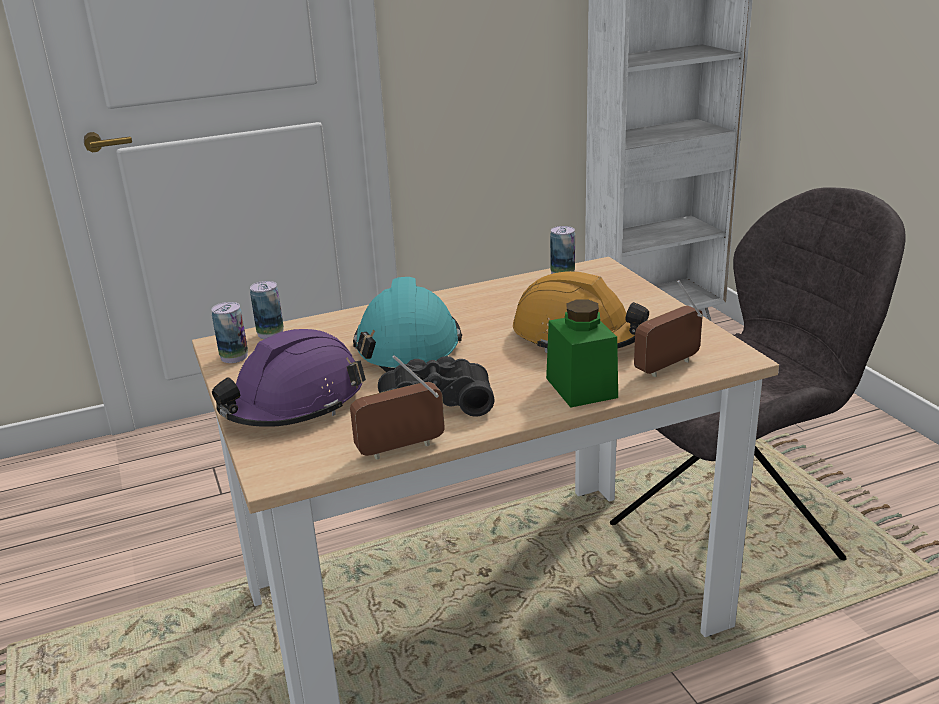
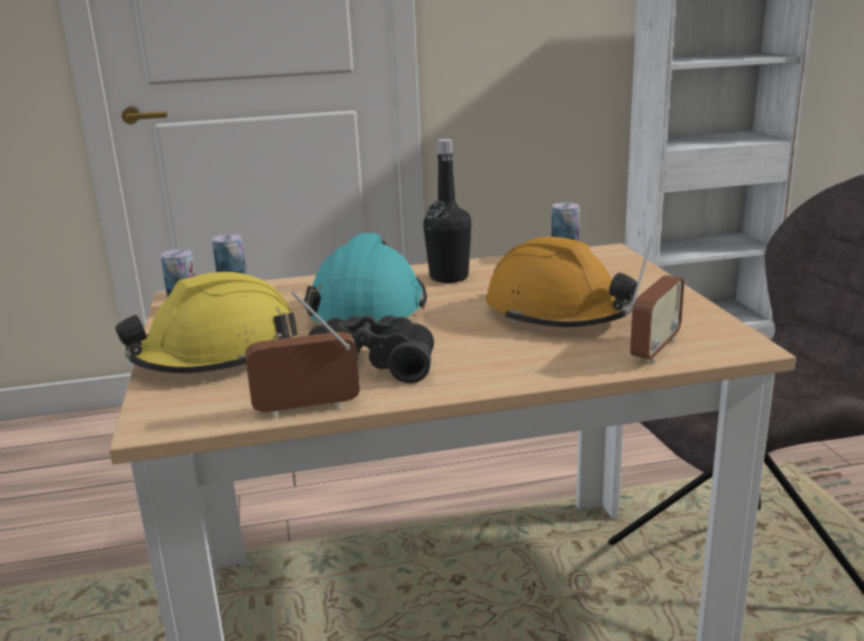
camera: 10 degrees right, 5 degrees down
(293, 403) = (218, 355): purple hard hat -> yellow hard hat
(467, 305) = (449, 277): none -> black bottle
(581, 387) = (543, 363): green jar -> none
(667, 366) = (654, 349): radio -> radio turned 150 degrees clockwise

